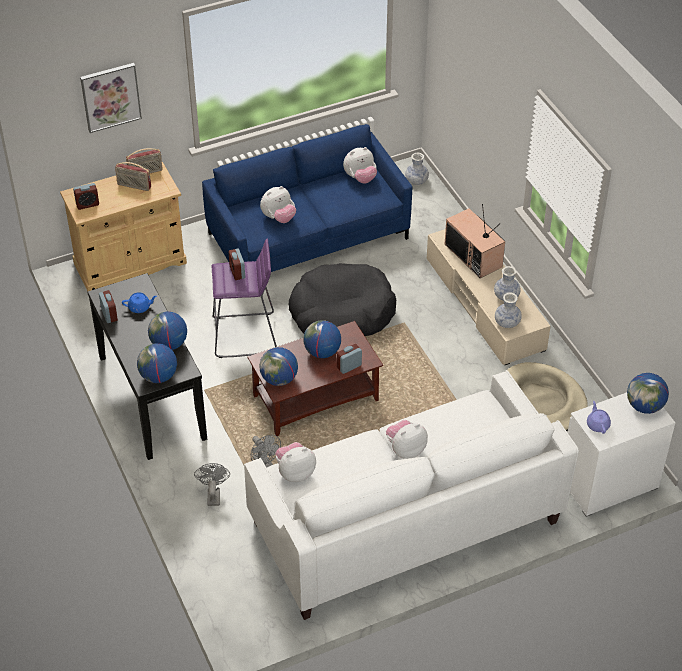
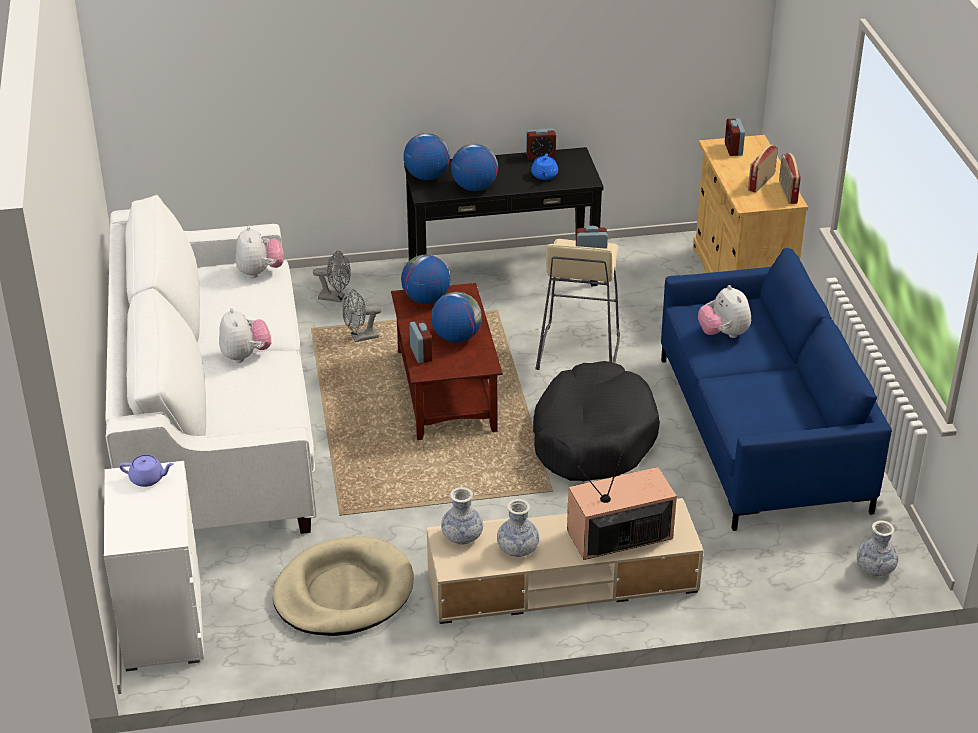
camera: 105 degrees right, 10 degrees down
(110, 97) = (810, 65): picture -> none
(245, 336) = (577, 352): purple stool -> beige stool
(360, 178) = (797, 421): plush toy -> none
(645, 406) = (150, 533): globe -> none

